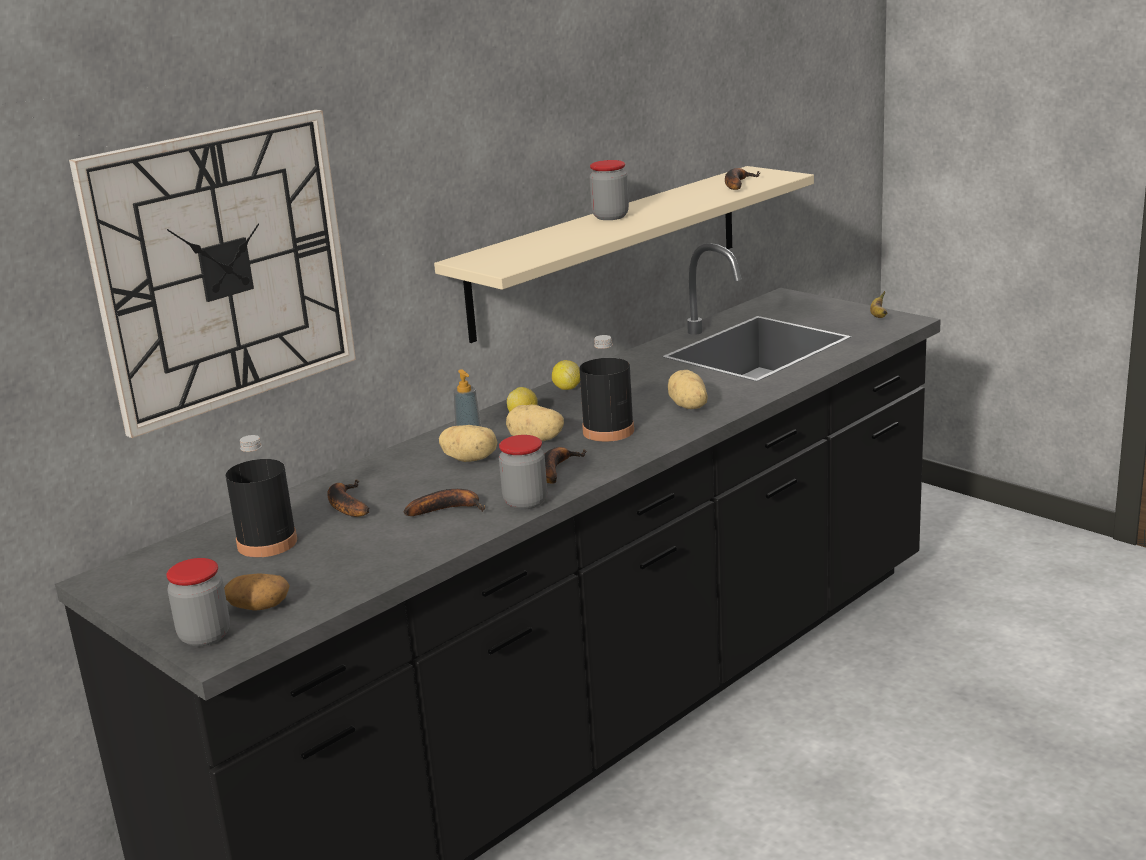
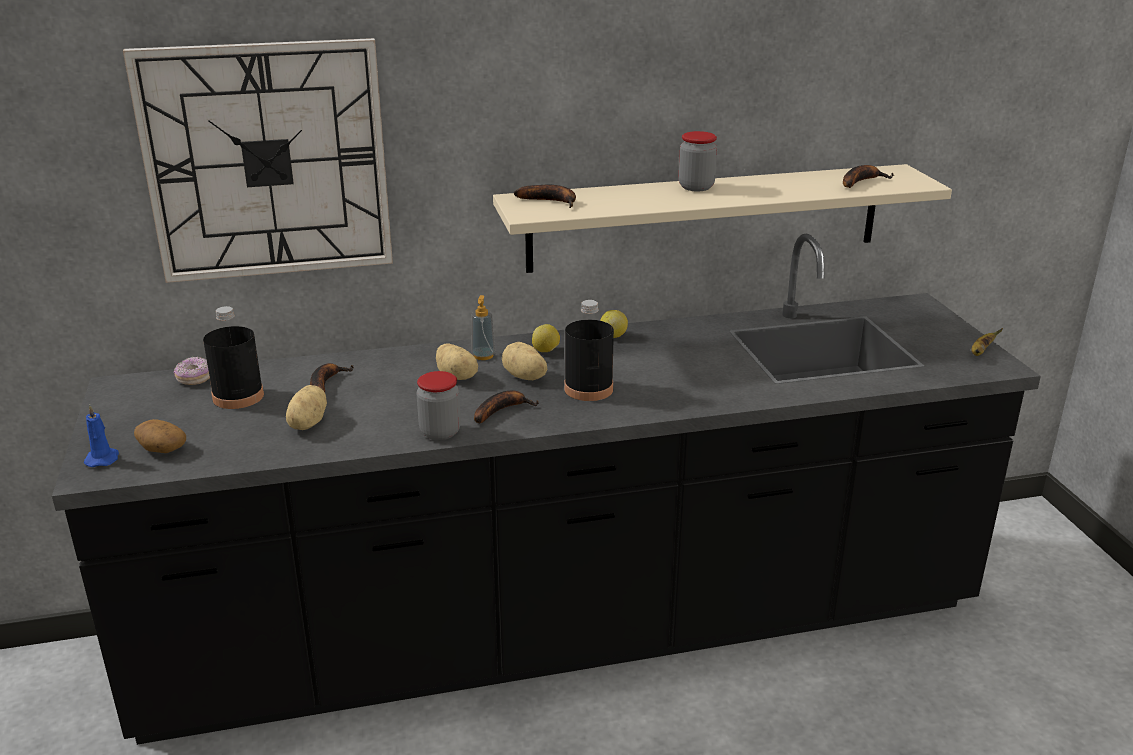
camera: 30 degrees right, 5 degrees up
(188, 546) = (194, 378): none -> donut
(205, 636) = (102, 458): jar -> blue candle
(448, 509) = (382, 416): banana -> banana (551, 201)
(688, 406) = (682, 388): potato -> potato (306, 424)

